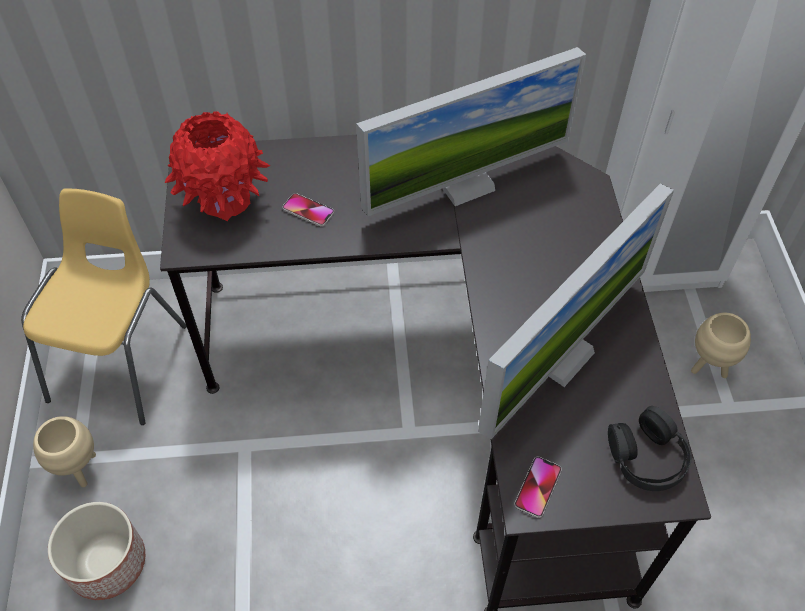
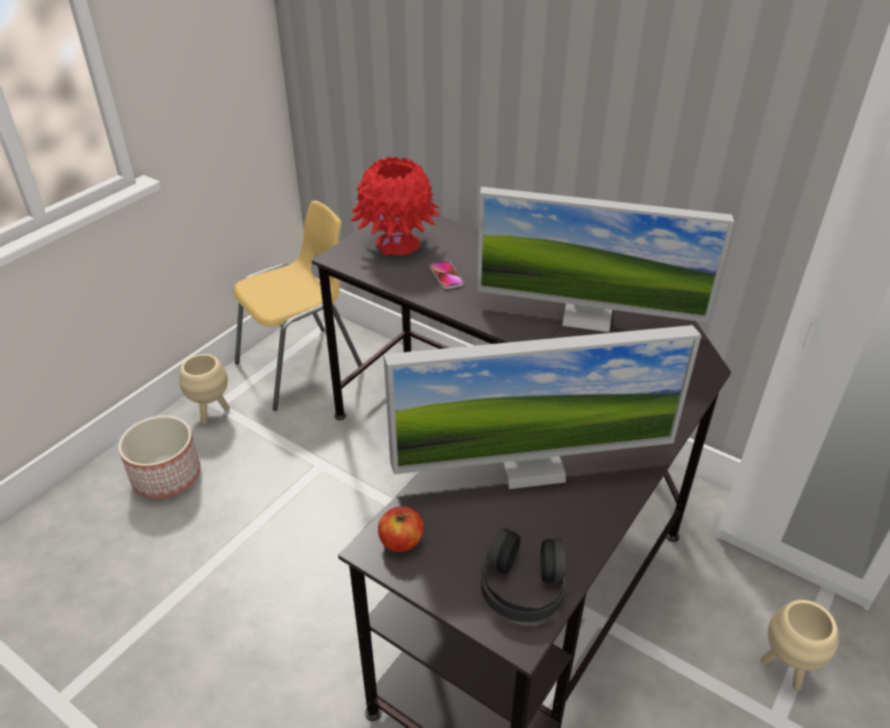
camera: 40 degrees right, 15 degrees down
(537, 487) = (401, 541): phone -> apple

